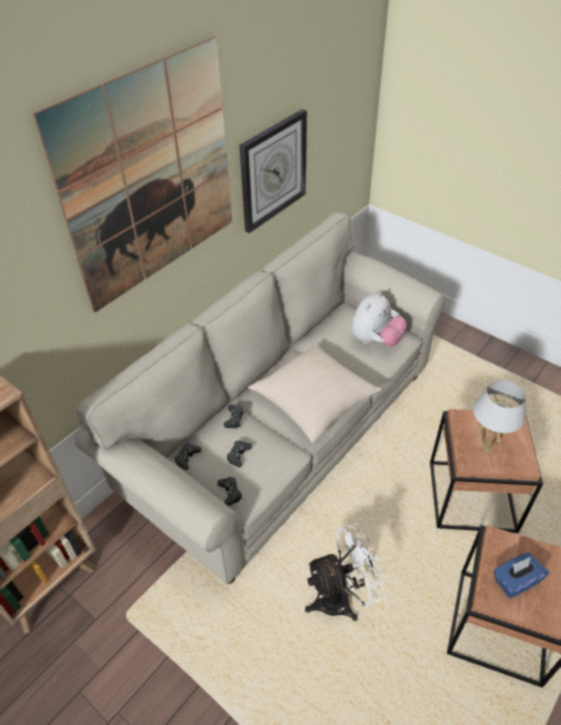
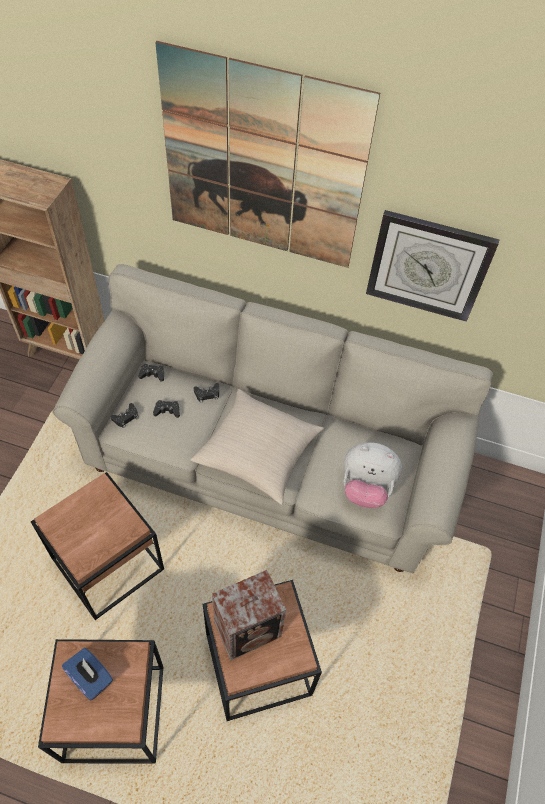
camera: 65 degrees right, 10 degrees up
(341, 598) = (108, 562): white fan -> brown side table
(486, 447) = (249, 629): white table lamp -> speaker

